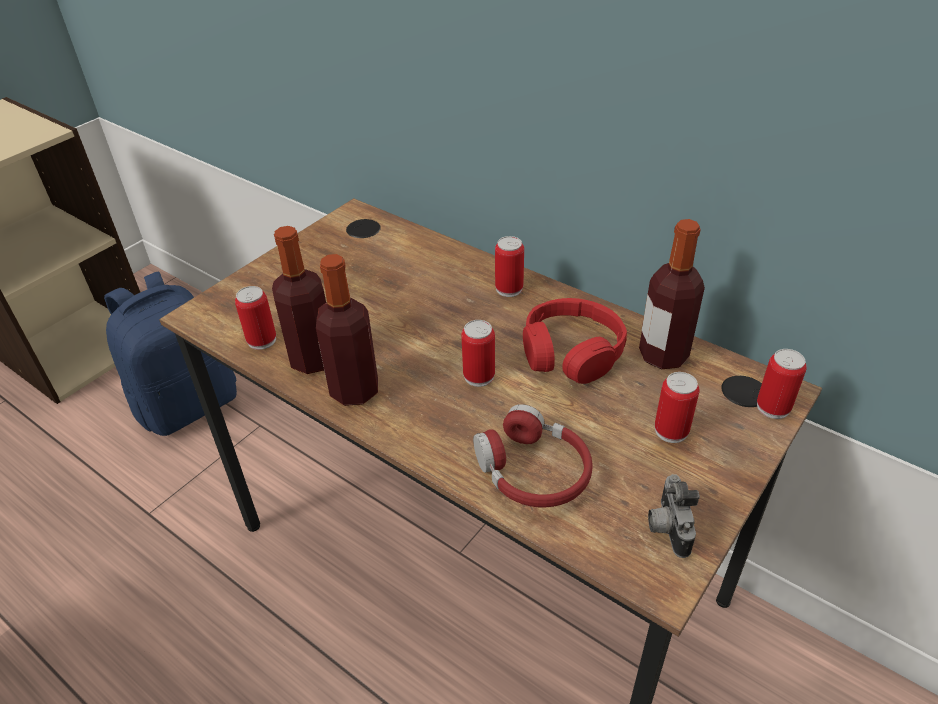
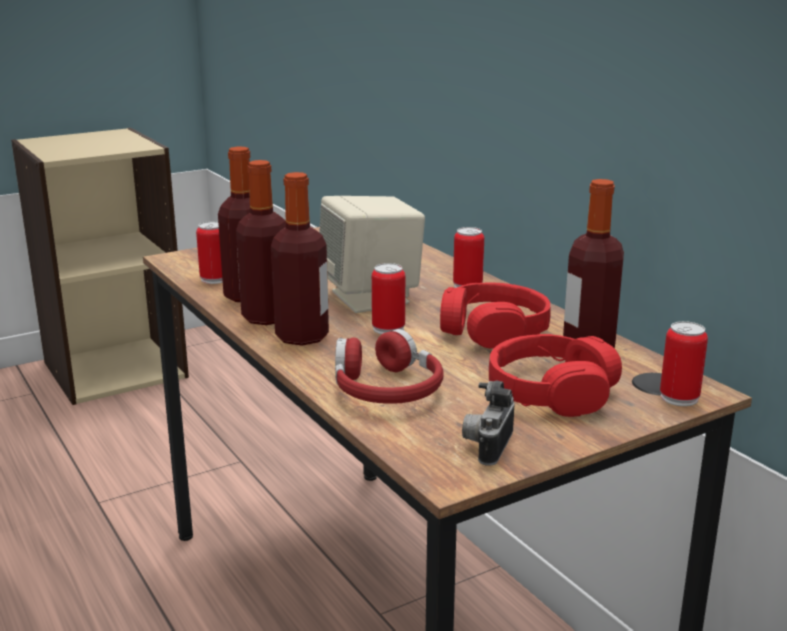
camera: 20 degrees right, 20 degrees down
(189, 403) = (185, 430): blue backpack -> none
(407, 412) = (302, 337): none -> bottle
(434, 330) = (371, 298): none -> beige speaker
(671, 430) = (551, 392): can -> red headphones

